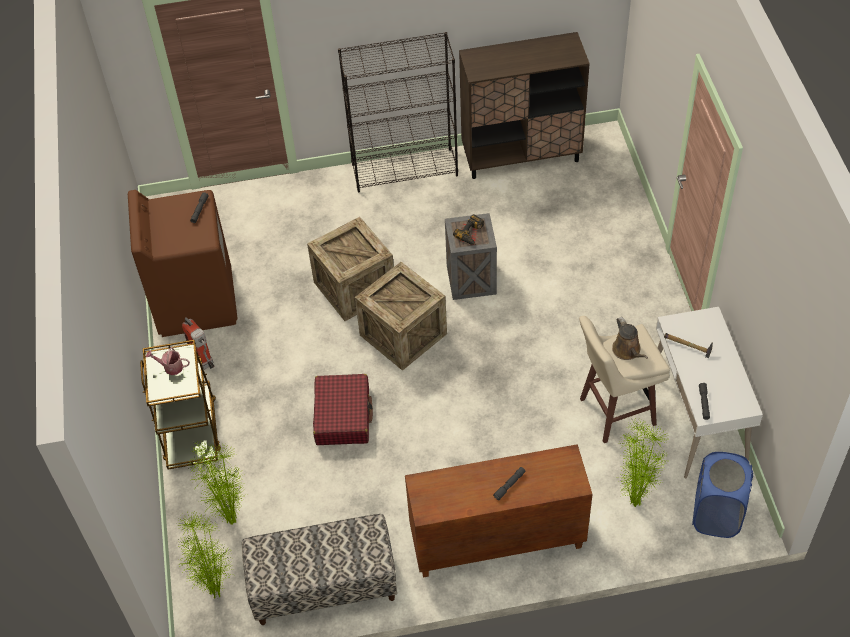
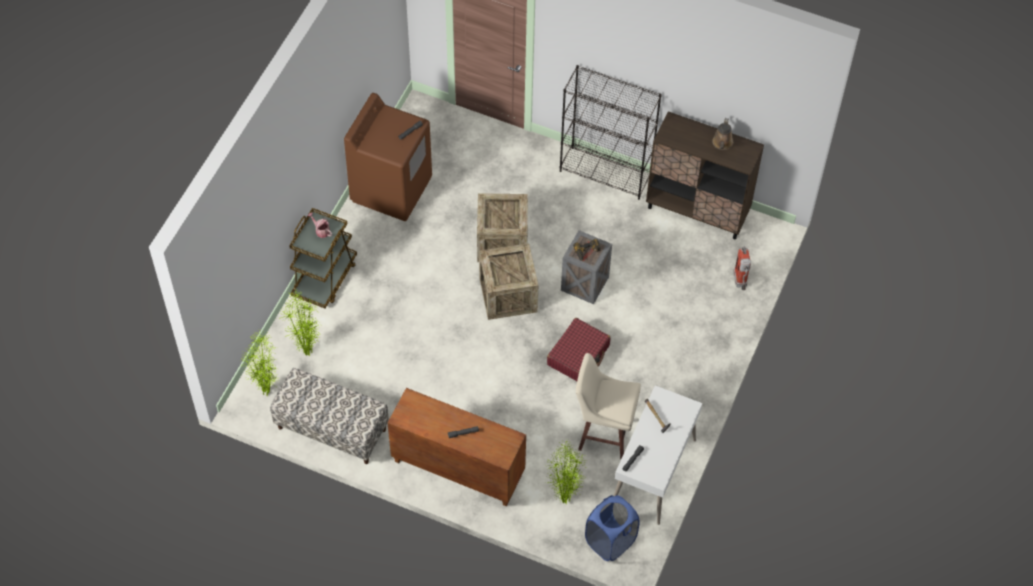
camera: 30 degrees right, 5 degrees up
(205, 363) = (366, 237): fire extinguisher -> fire extinguisher (740, 283)
(343, 416) = (426, 327): red suitcase -> red suitcase (578, 355)
(627, 351) = (612, 395): brown watering can -> brown watering can (722, 143)

